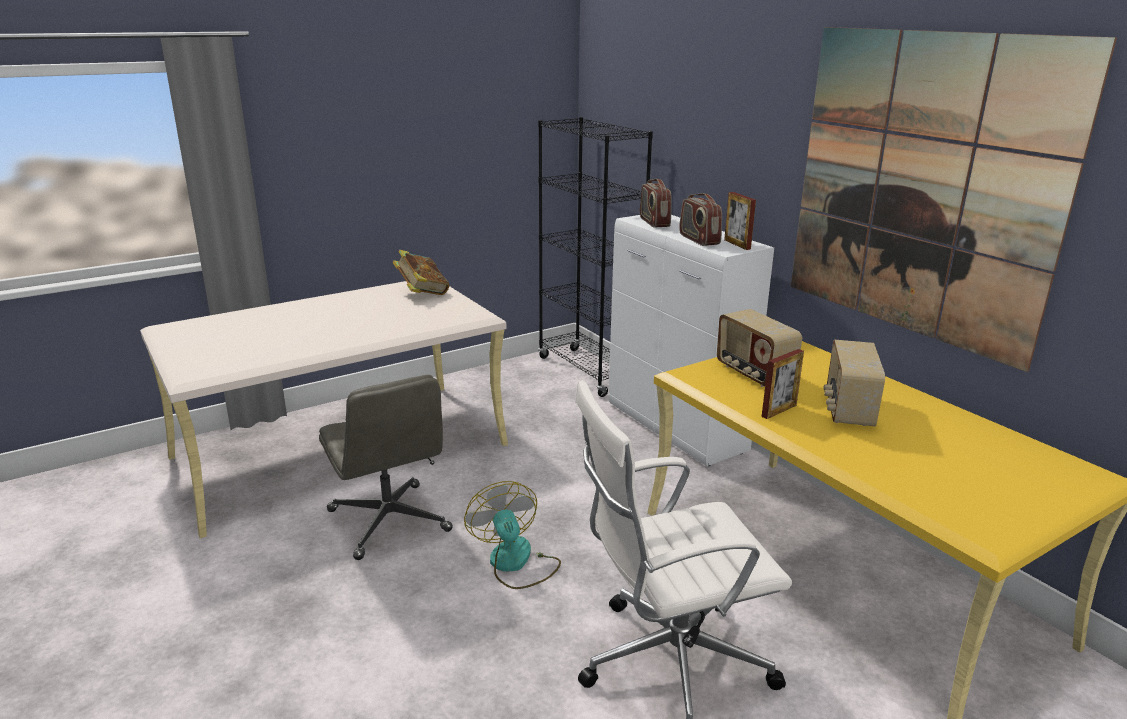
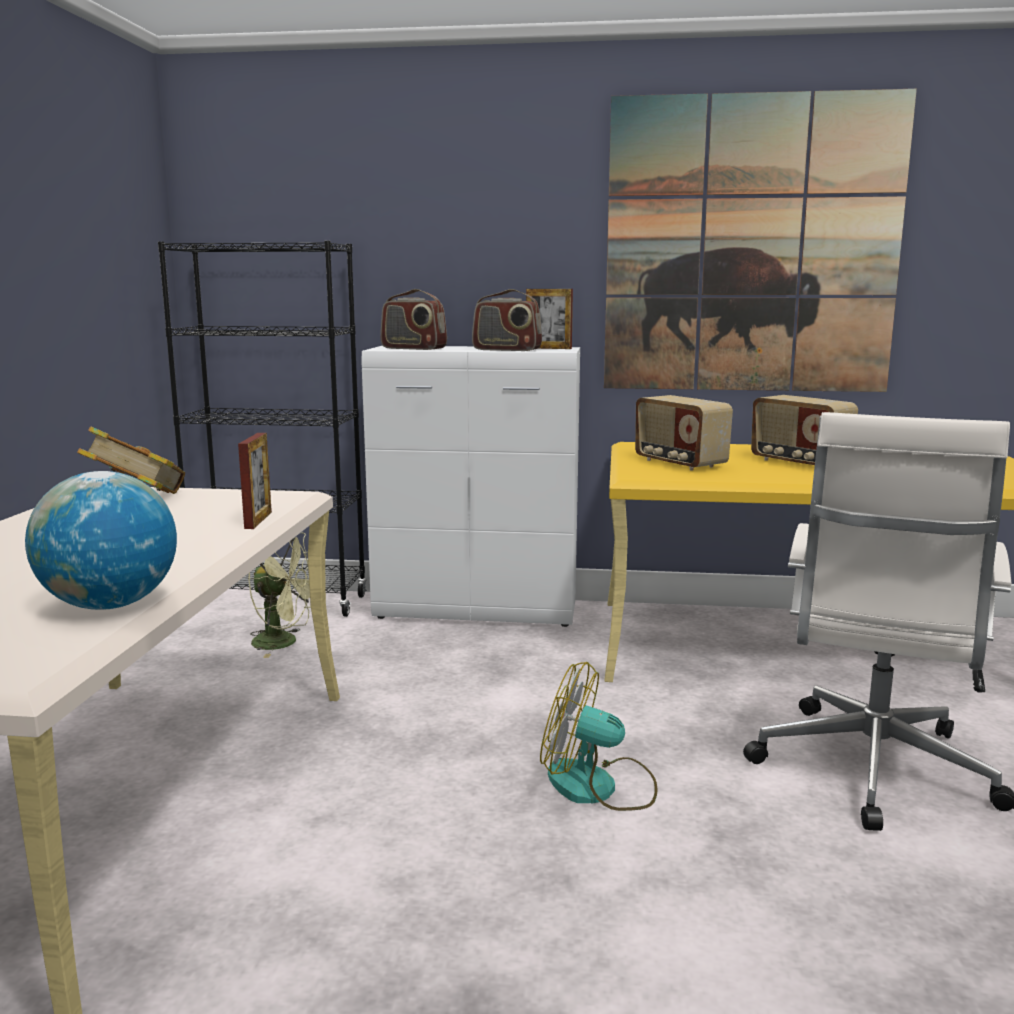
camera: 50 degrees left, 10 degrees down
(270, 356) = (110, 605): none -> globe
(390, 521) = (370, 842): grey office chair -> none
(543, 399) = (284, 643): none -> green fan
(753, 373) = (679, 463): radio -> radio turned 45 degrees clockwise
(779, 411) = (770, 474): picture frame -> picture frame (258, 520)

